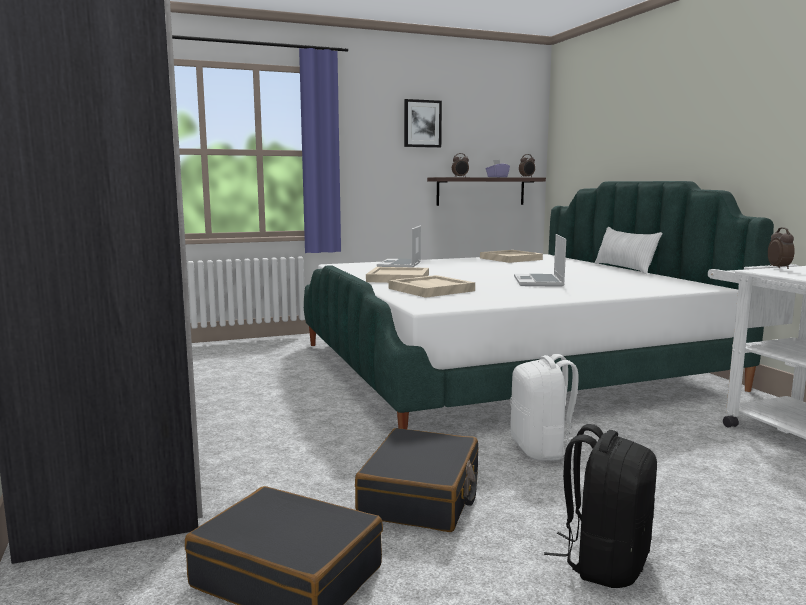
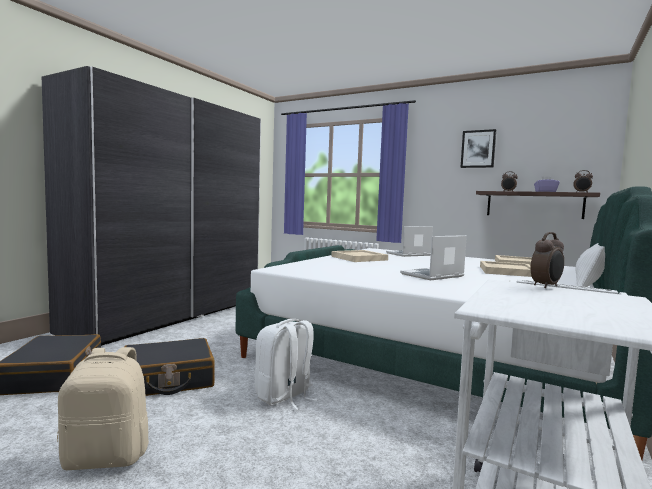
camera: 50 degrees right, 5 degrees down
(430, 289) = (335, 264): beige tray -> beige tray (506, 271)
(604, 562) = (107, 457): black backpack -> beige backpack

